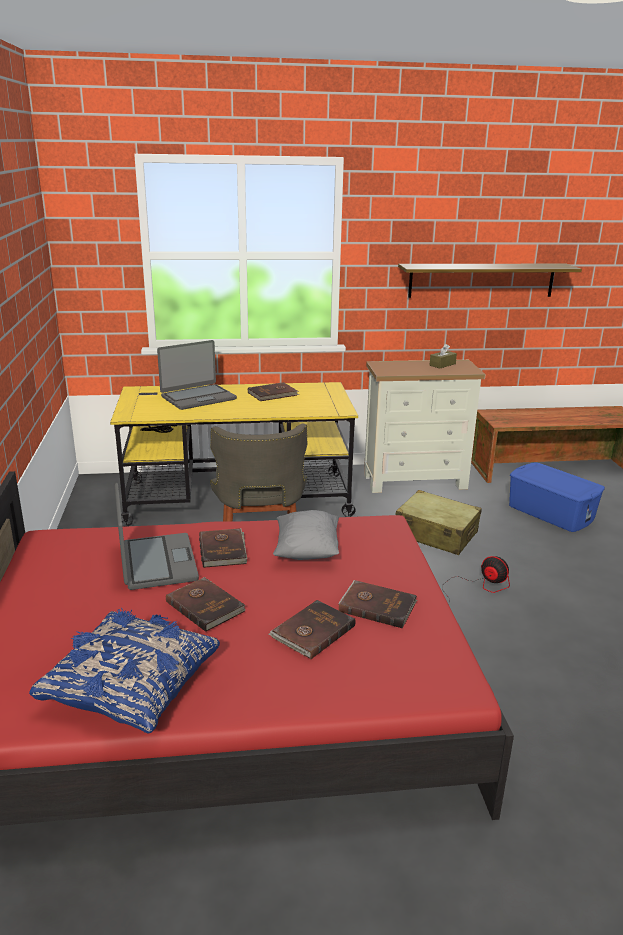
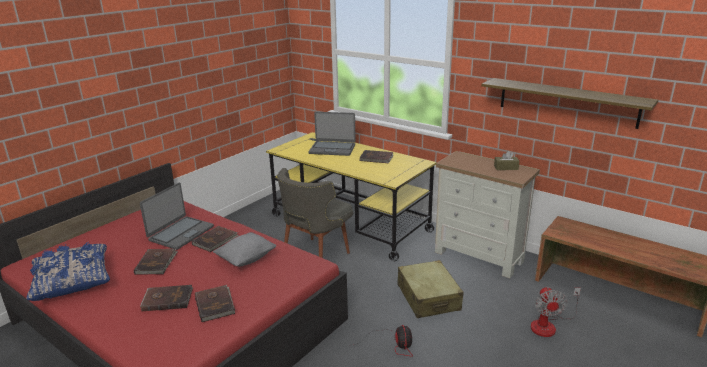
camera: 45 degrees right, 0 degrees up
(551, 512) = (548, 325): blue storage box -> fan

